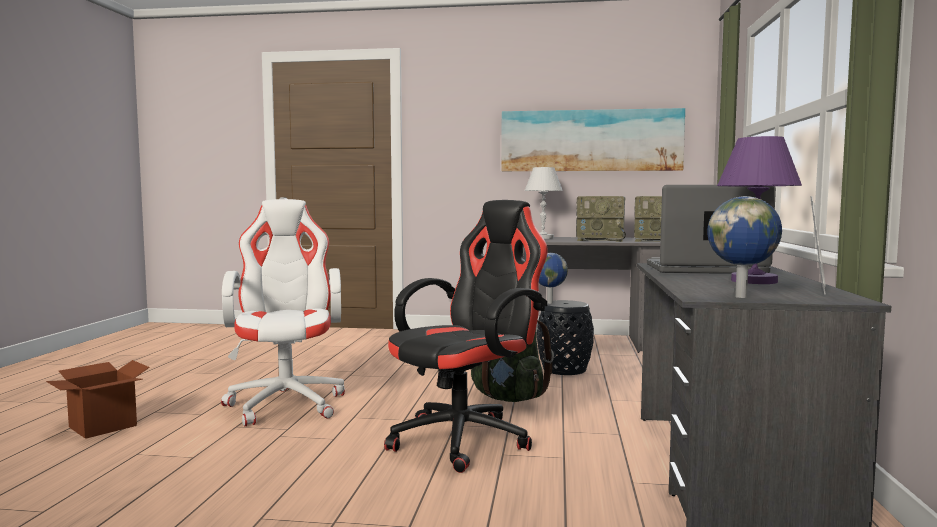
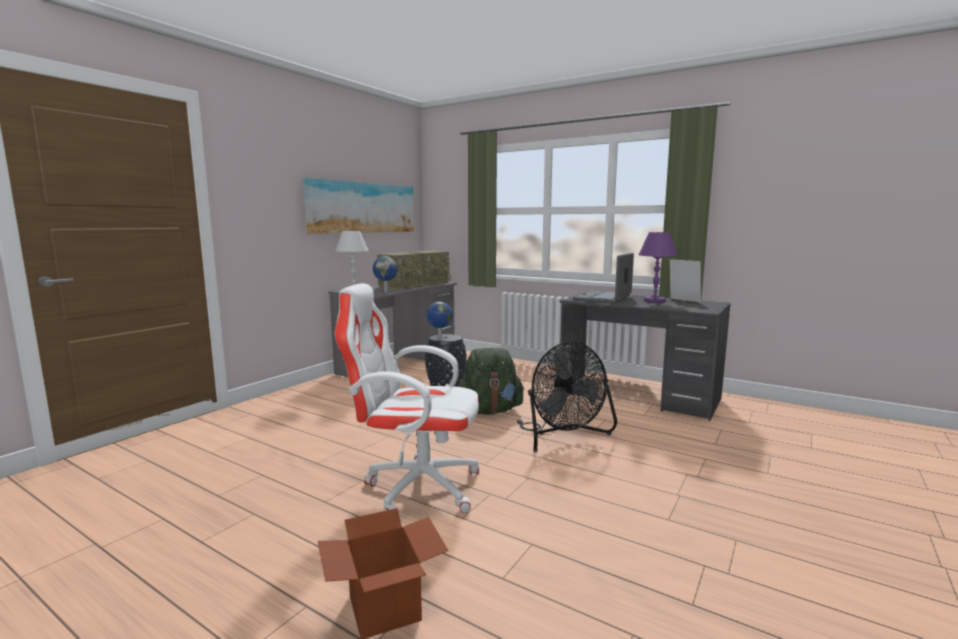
camera: 65 degrees left, 5 degrees up
(468, 439) = (560, 436): black office chair -> black fan
(742, 297) = (707, 308): globe -> globe (386, 292)

